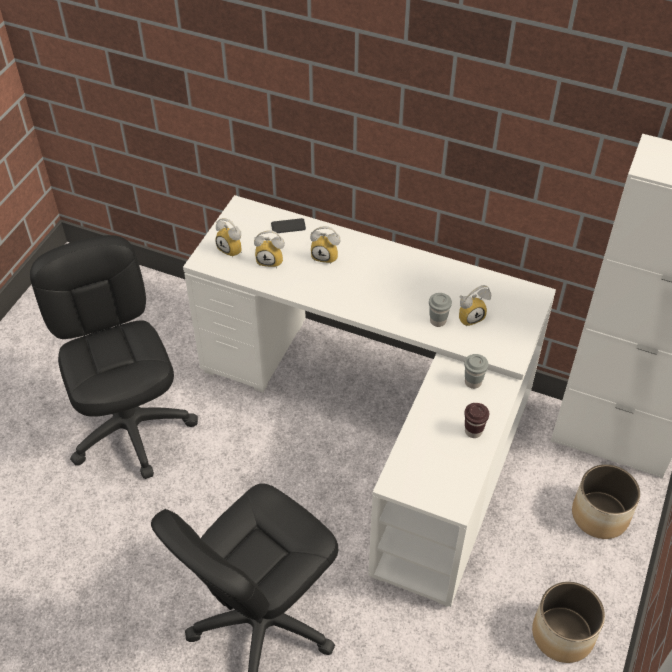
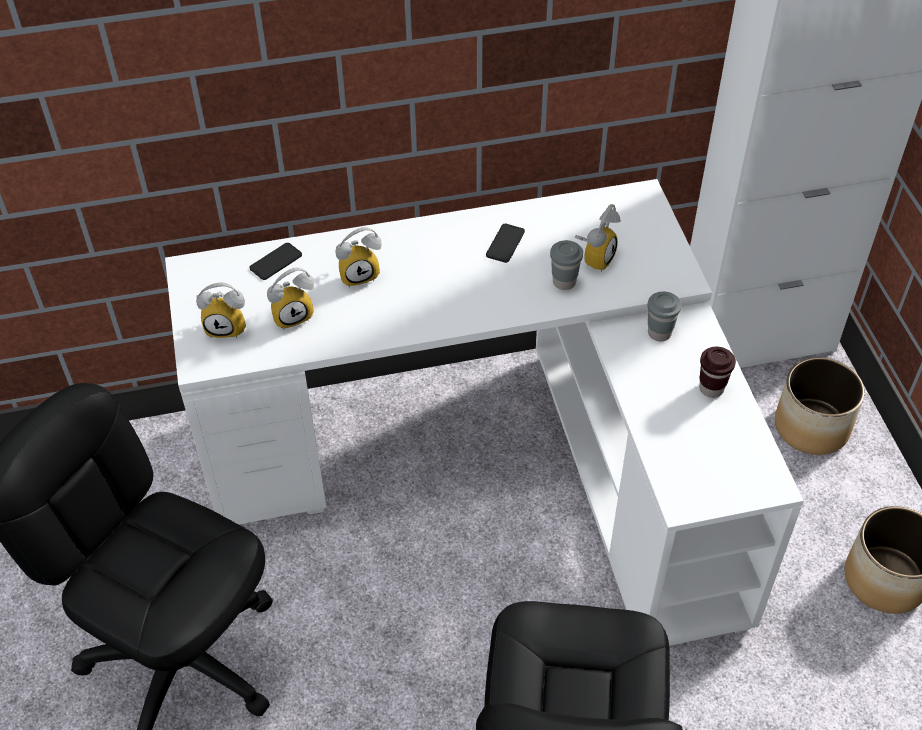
camera: 35 degrees left, 0 degrees up
(424, 281) = (505, 243): none -> phone

